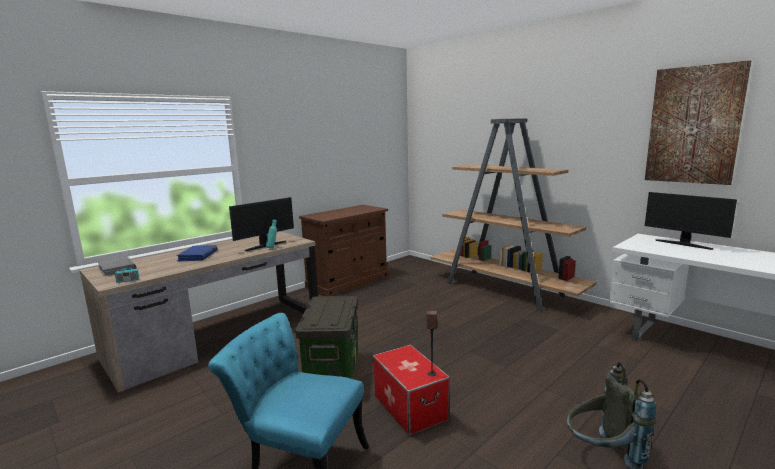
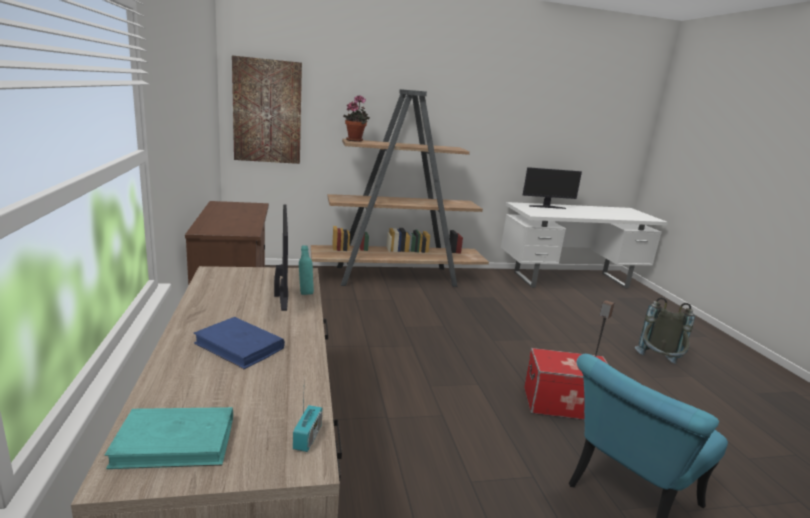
camera: 60 degrees left, 5 degrees up
(117, 268) = (176, 442): grey book -> turquoise book
(332, 371) = (461, 419): storage box -> none
(471, 165) = (356, 140): none -> potted plant
(693, 125) = (546, 113): picture -> picture (267, 111)

